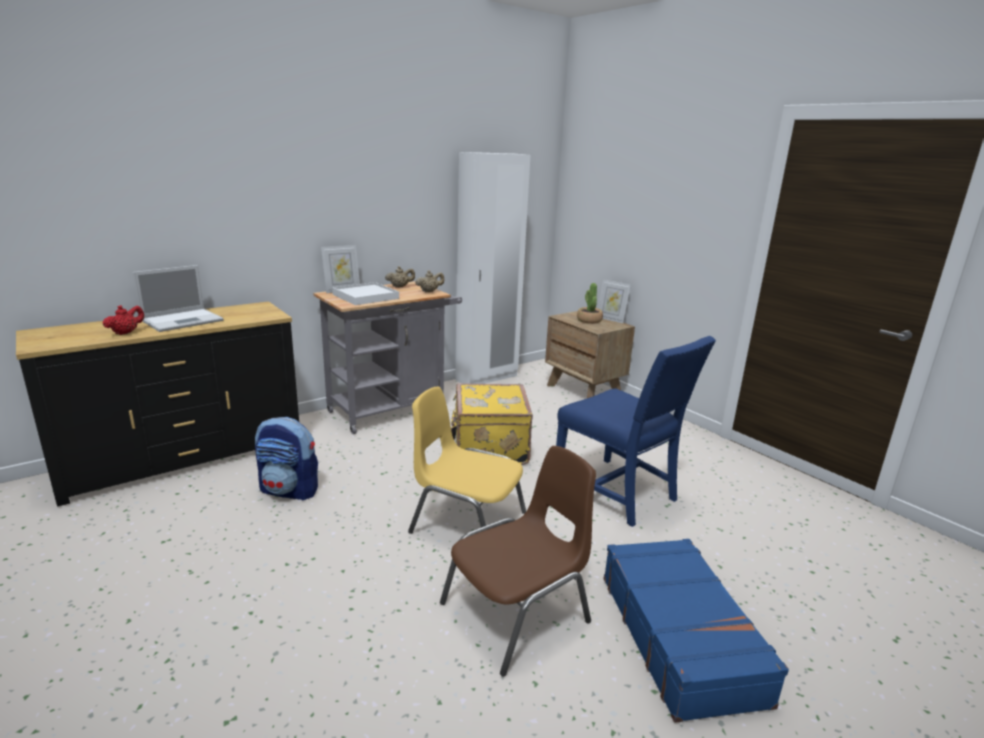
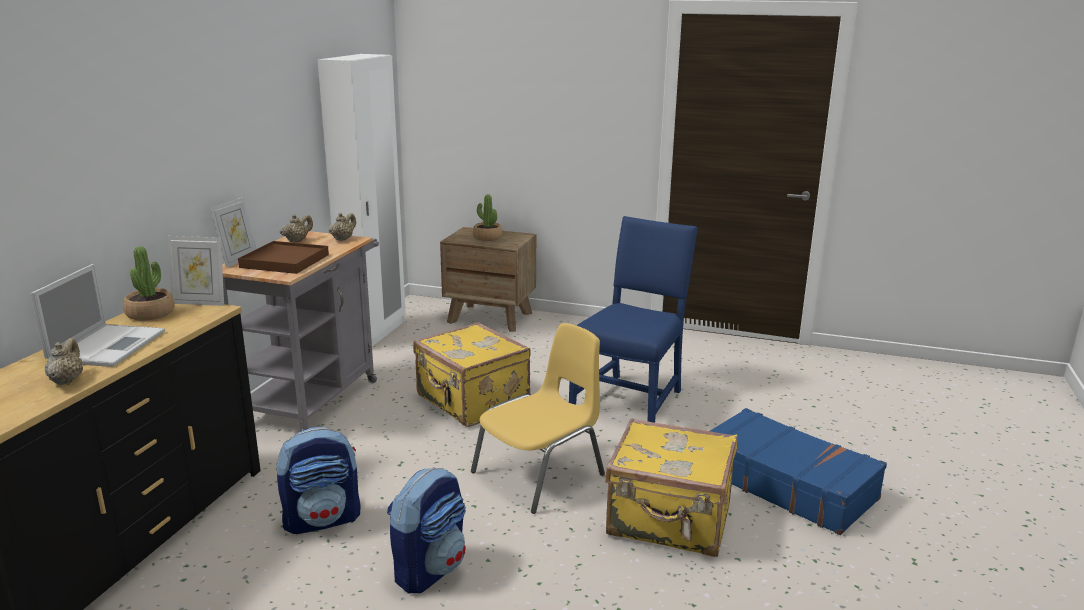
camera: 35 degrees left, 0 degrees up
(126, 333) = (67, 380): red teapot -> beige teapot
(240, 309) = (150, 313): none -> potted plant
(300, 557) = (429, 569): none -> backpack
(366, 296) = (285, 261): white tray -> brown tray
(466, 522) = (540, 474): yellow chair -> yellow chair turned 150 degrees clockwise
(518, 613) = (669, 521): brown chair -> yellow suitcase
(611, 319) = (505, 232): picture frame -> picture frame (200, 302)
(619, 492) = (630, 400): blue chair -> blue chair turned 75 degrees counterclockwise

